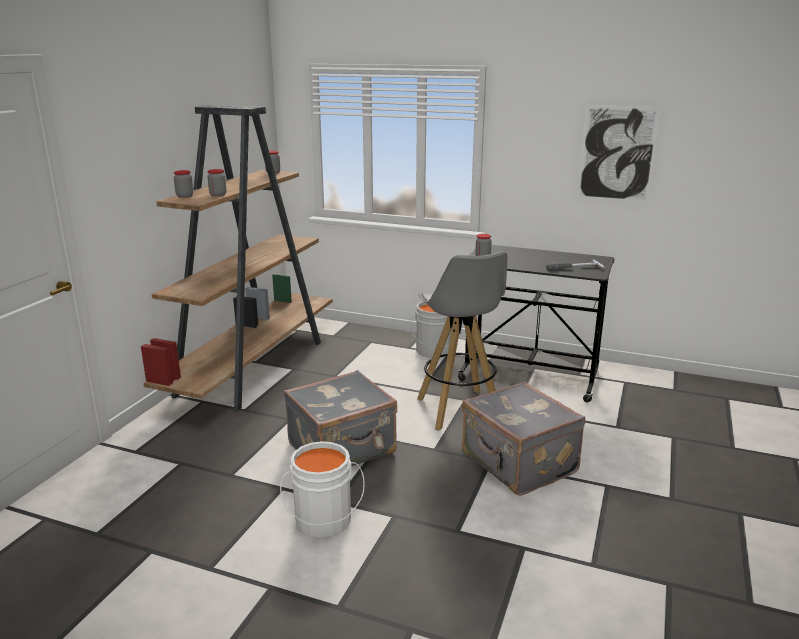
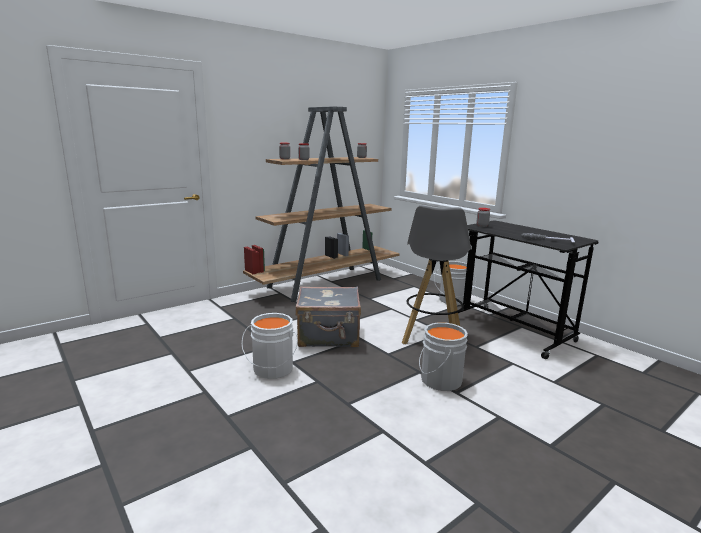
camera: 30 degrees right, 5 degrees down
(517, 464) = (439, 380): grey suitcase -> grey bucket
(617, 154) = (616, 151): picture -> none

